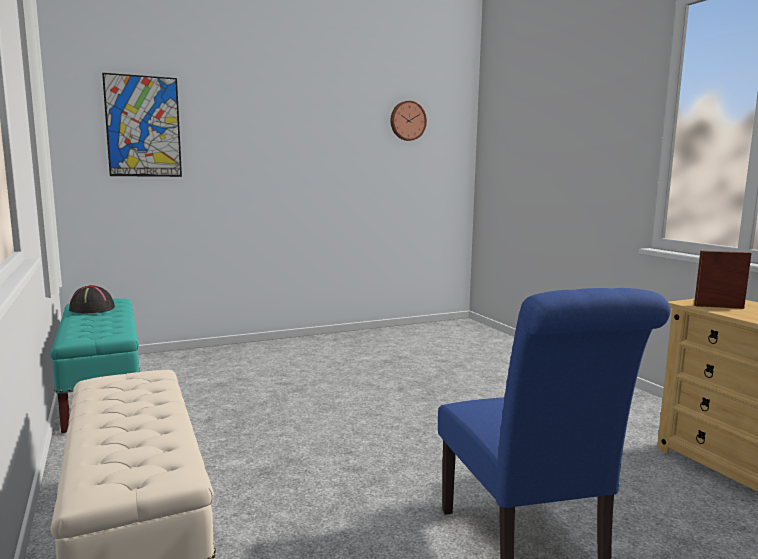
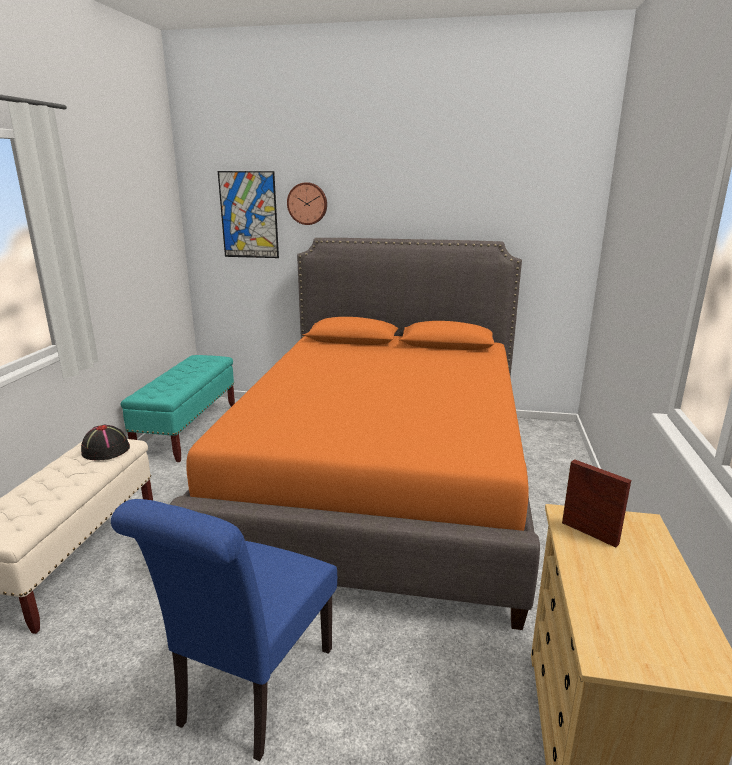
camera: 35 degrees right, 10 degrees up
(91, 309) = (190, 365): black hat -> black hat (105, 450)
(388, 384) = (382, 482): none -> orange bed
(407, 121) = (509, 200): wall clock -> wall clock (307, 203)

